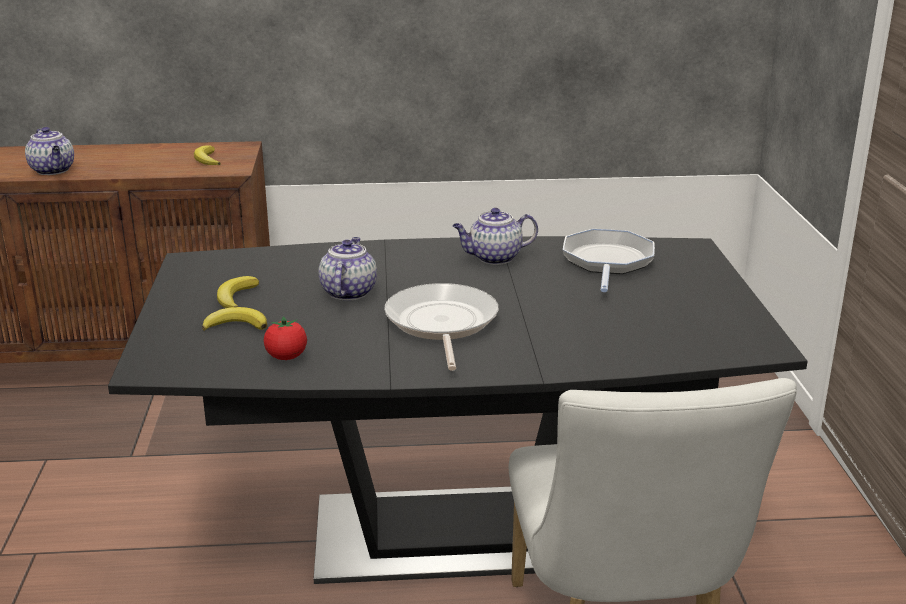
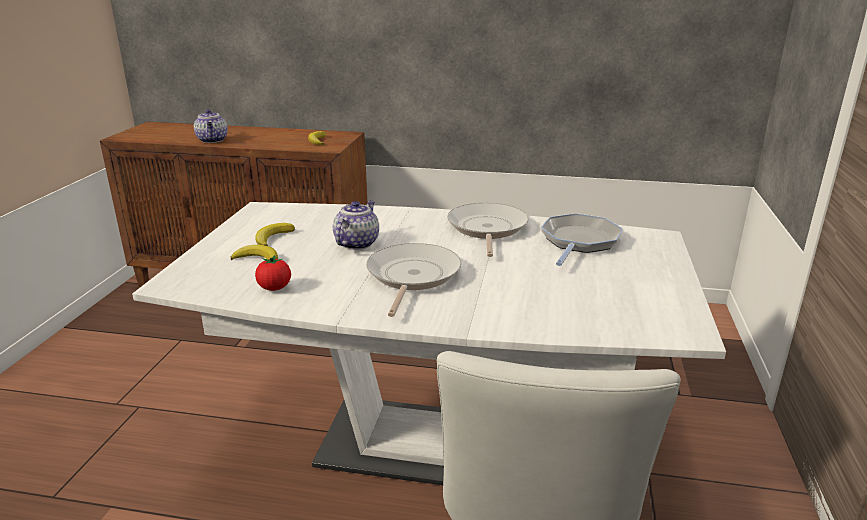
camera: 15 degrees right, 0 degrees up
(452, 535) = (433, 445): black dining table -> white dining table
(494, 258) = (486, 229): teapot -> frying pan

